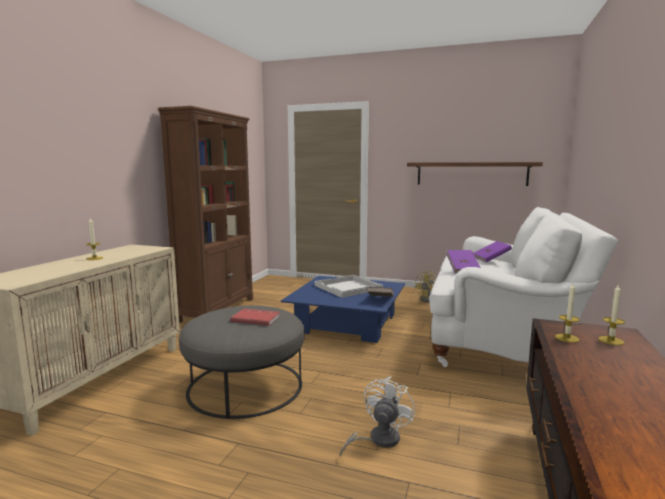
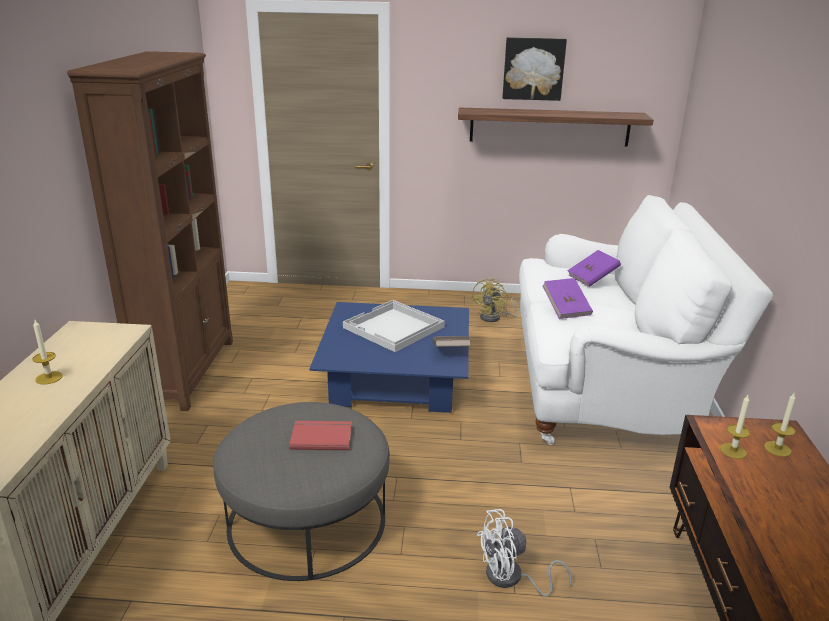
camera: 15 degrees left, 15 degrees up
(378, 440) = (511, 578): white fan -> white fan turned 120 degrees counterclockwise
(459, 136) = (533, 69): none -> picture

